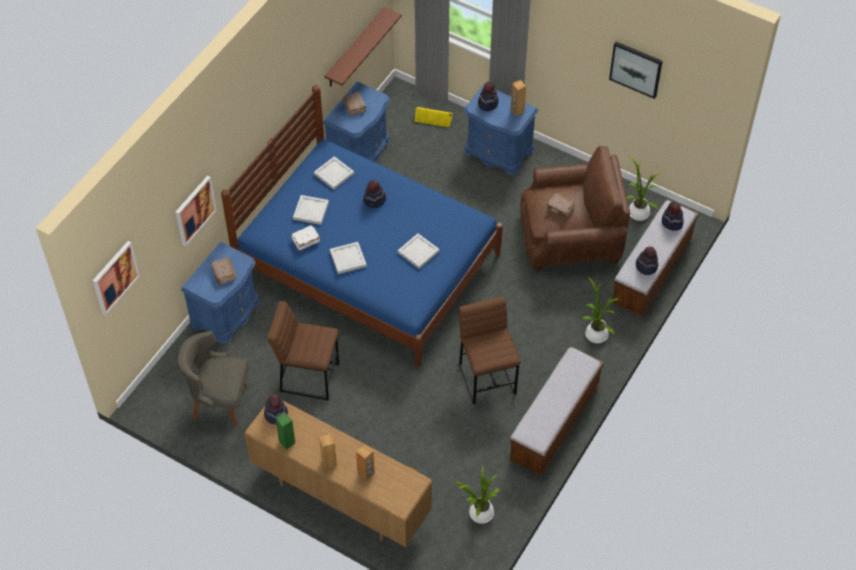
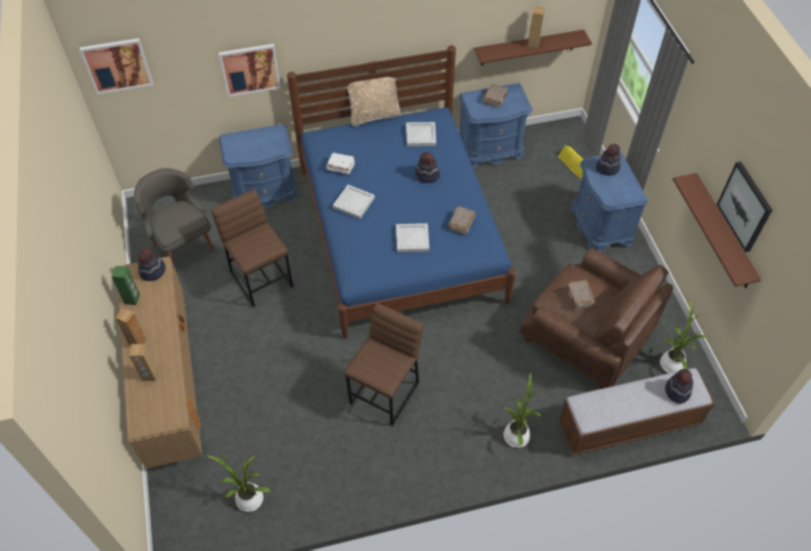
camera: 45 degrees right, 0 degrees up
(223, 274) = (257, 147): brown book -> brown book (461, 224)
(280, 185) = (375, 116): none -> beige pillow
(311, 211) = (371, 149): white tray -> none
(517, 111) = (626, 190): brown speaker -> brown speaker (533, 44)
(554, 423) = (393, 479): bench -> none
(623, 95) = (723, 232): none -> brown shelf
(646, 266) = (607, 410): hat -> none

